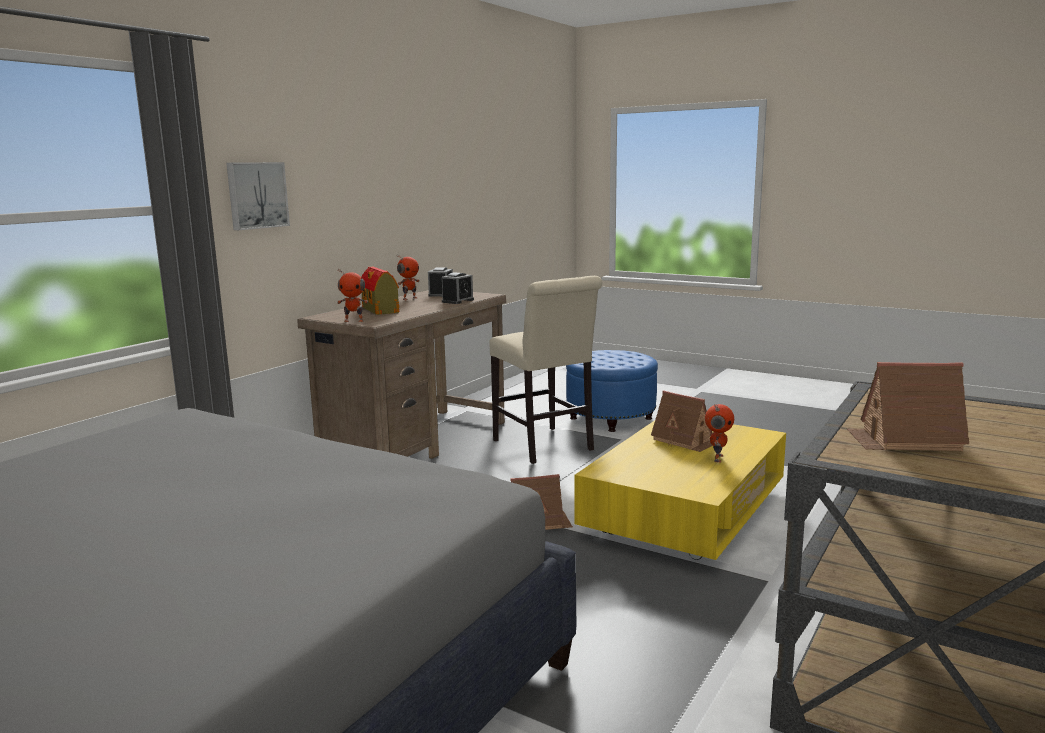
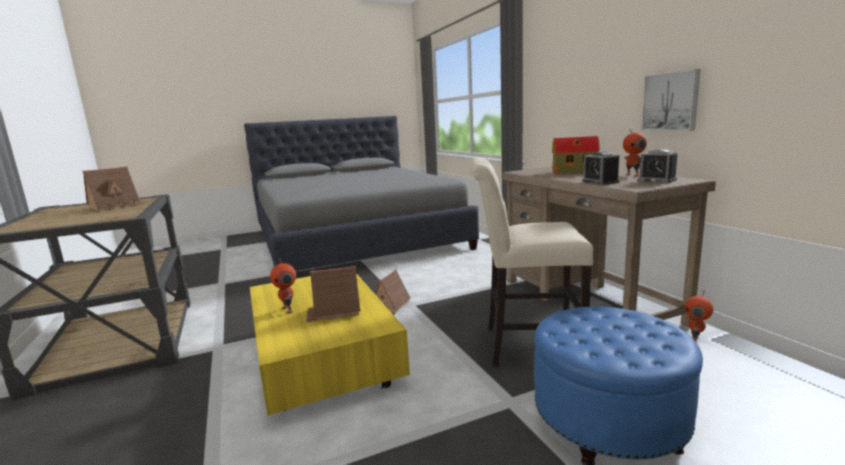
camera: 125 degrees right, 0 degrees up
(256, 195) = (557, 78): picture -> picture (671, 101)
(354, 321) = (533, 169): toy robot -> toy robot (695, 340)

